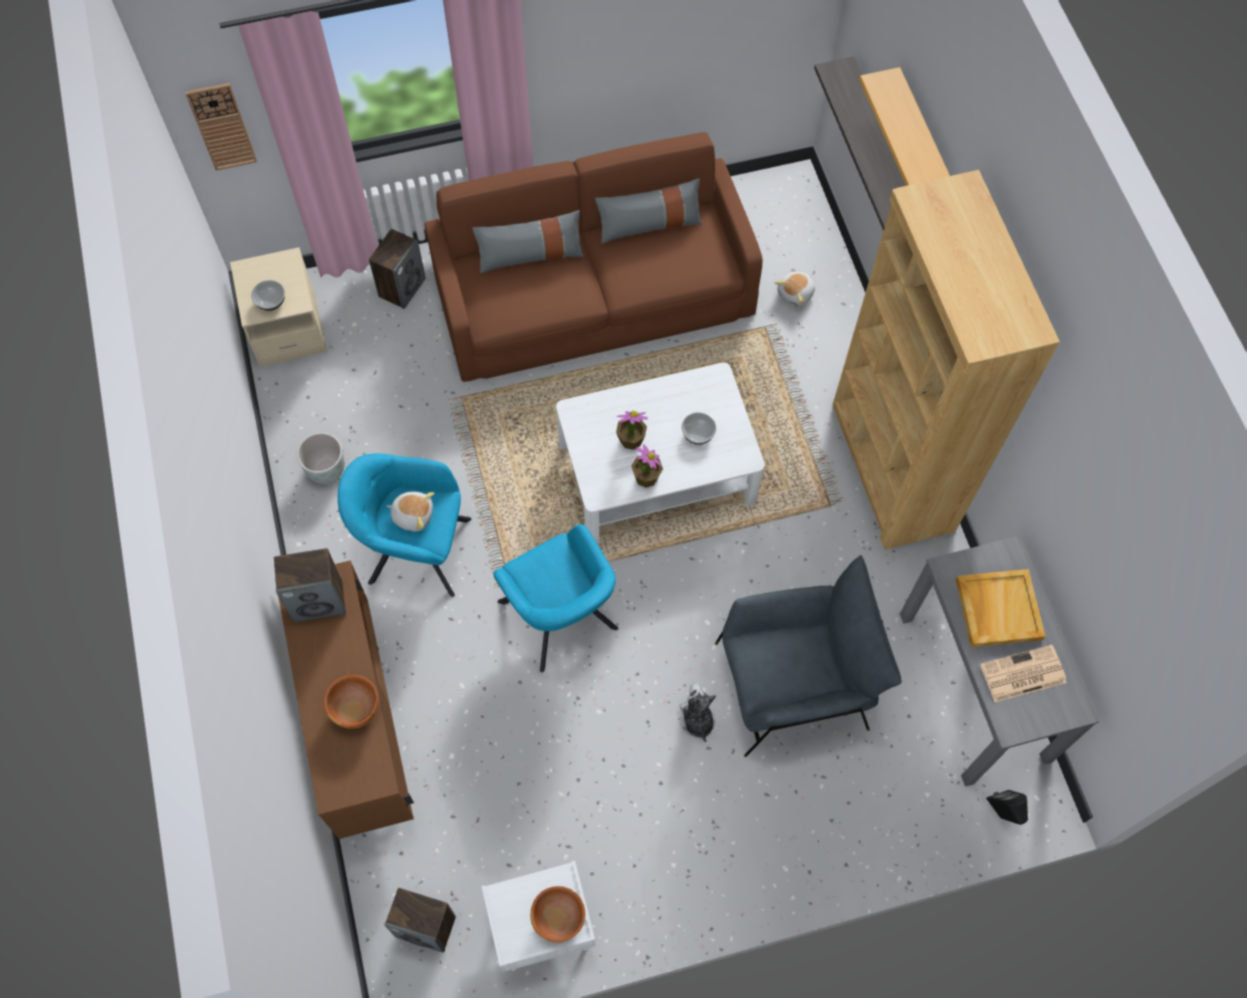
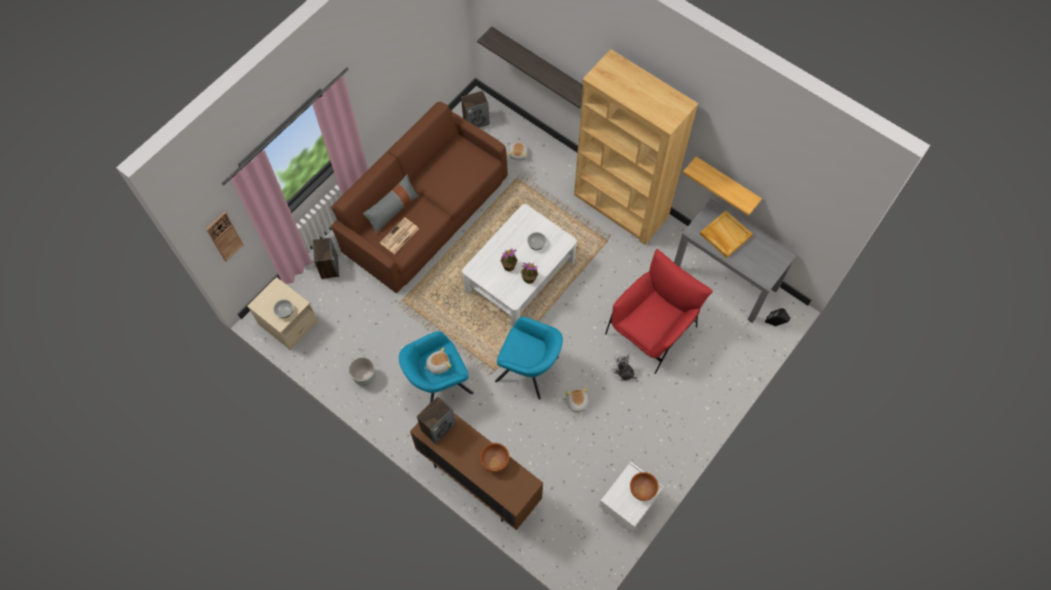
camera: 35 degrees left, 0 degrees up
(426, 926) = (578, 542): speaker -> speaker (476, 121)
(590, 717) = (577, 403): none -> plush toy
(649, 224) = (437, 161): grey pillow -> none
(793, 685) = (652, 329): grey armchair -> red armchair
(920, 138) = (560, 48): shelf -> shelf (726, 183)
(1022, 674) = (754, 256): newspaper -> newspaper (399, 236)

